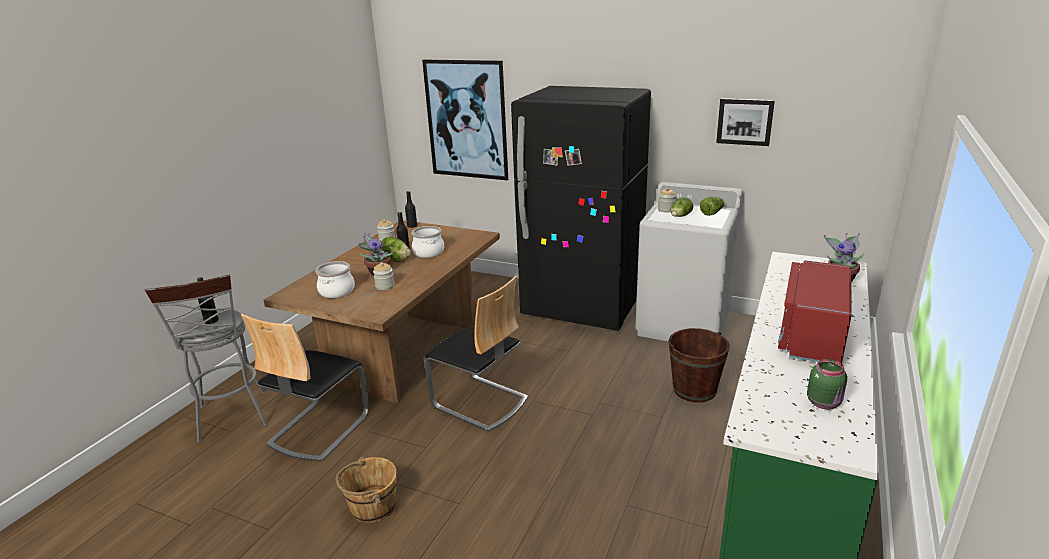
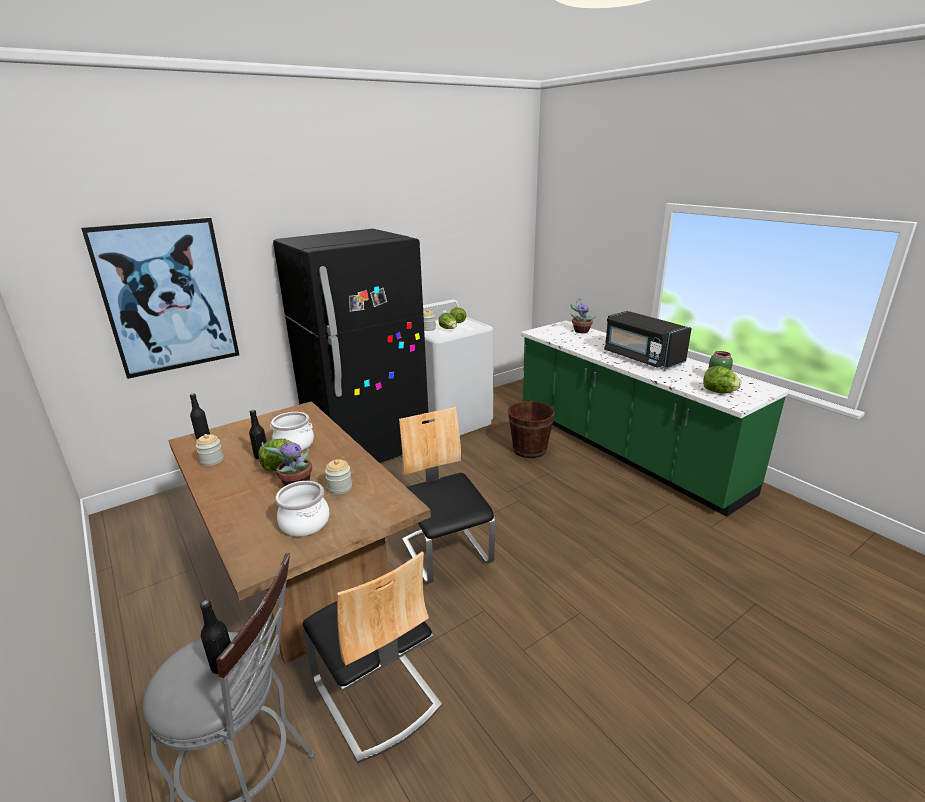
camera: 60 degrees left, 0 degrees up
(372, 507) = (549, 678): brown bucket -> none
(480, 402) = (446, 552): chair -> chair turned 90 degrees counterclockwise
(744, 121) = (446, 245): picture -> none
(774, 410) = (718, 392): none -> lettuce
(812, 335) = (641, 358): red microwave -> black microwave

